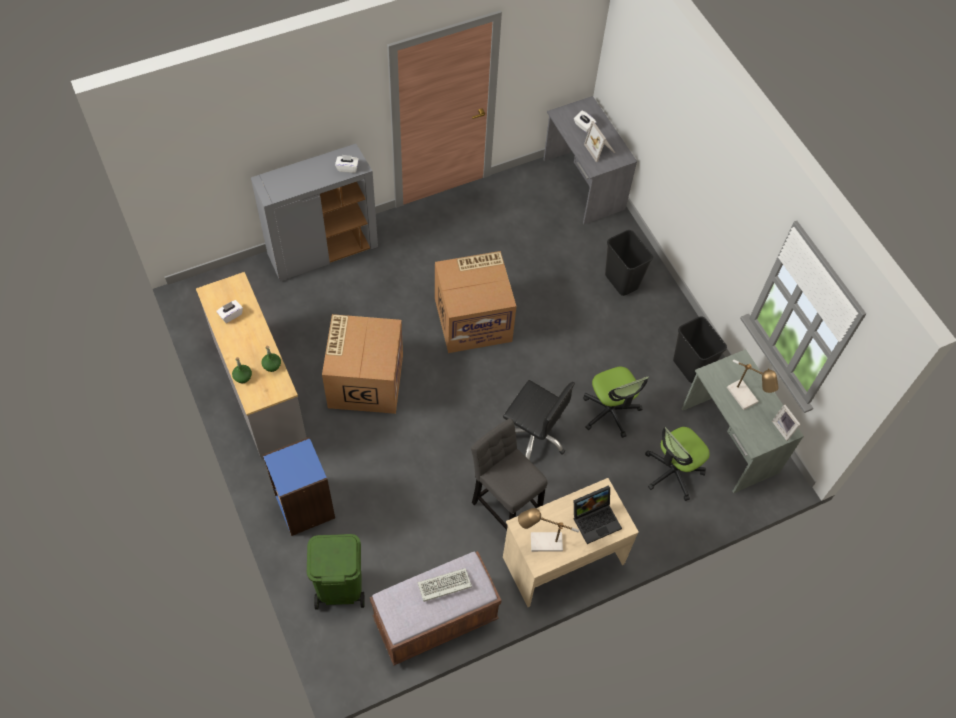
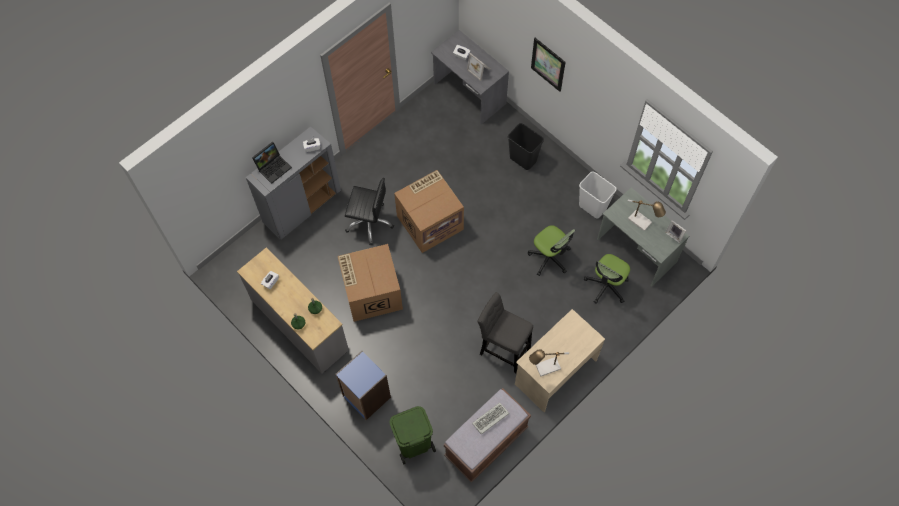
camera: 15 degrees left, 5 degrees up
(533, 435) = (503, 292): black office chair -> black office chair (369, 222)
(596, 519) = (574, 340): laptop -> laptop (273, 167)
(684, 155) = (548, 64): none -> picture
(689, 367) = (592, 207): black trash can -> white trash can

